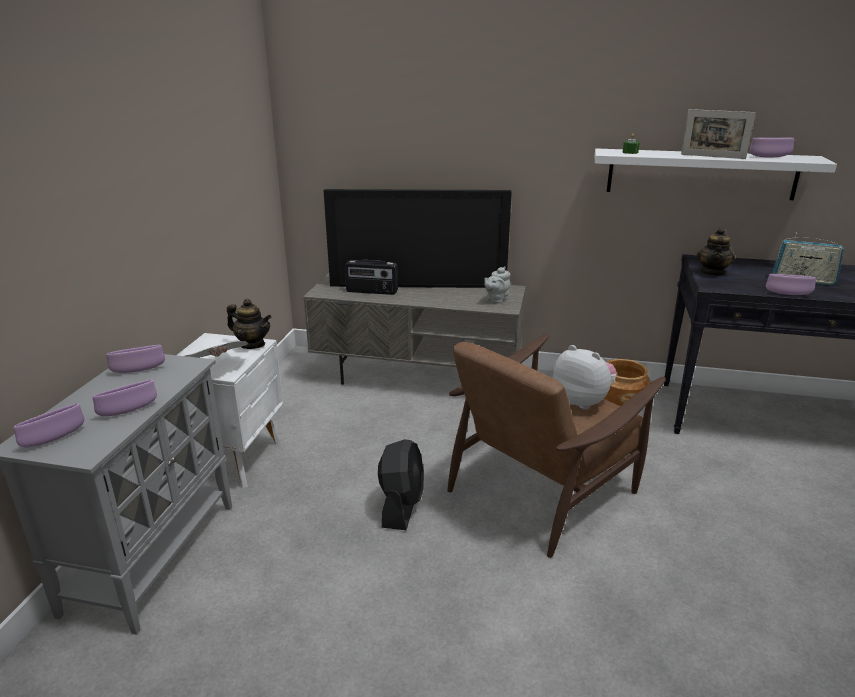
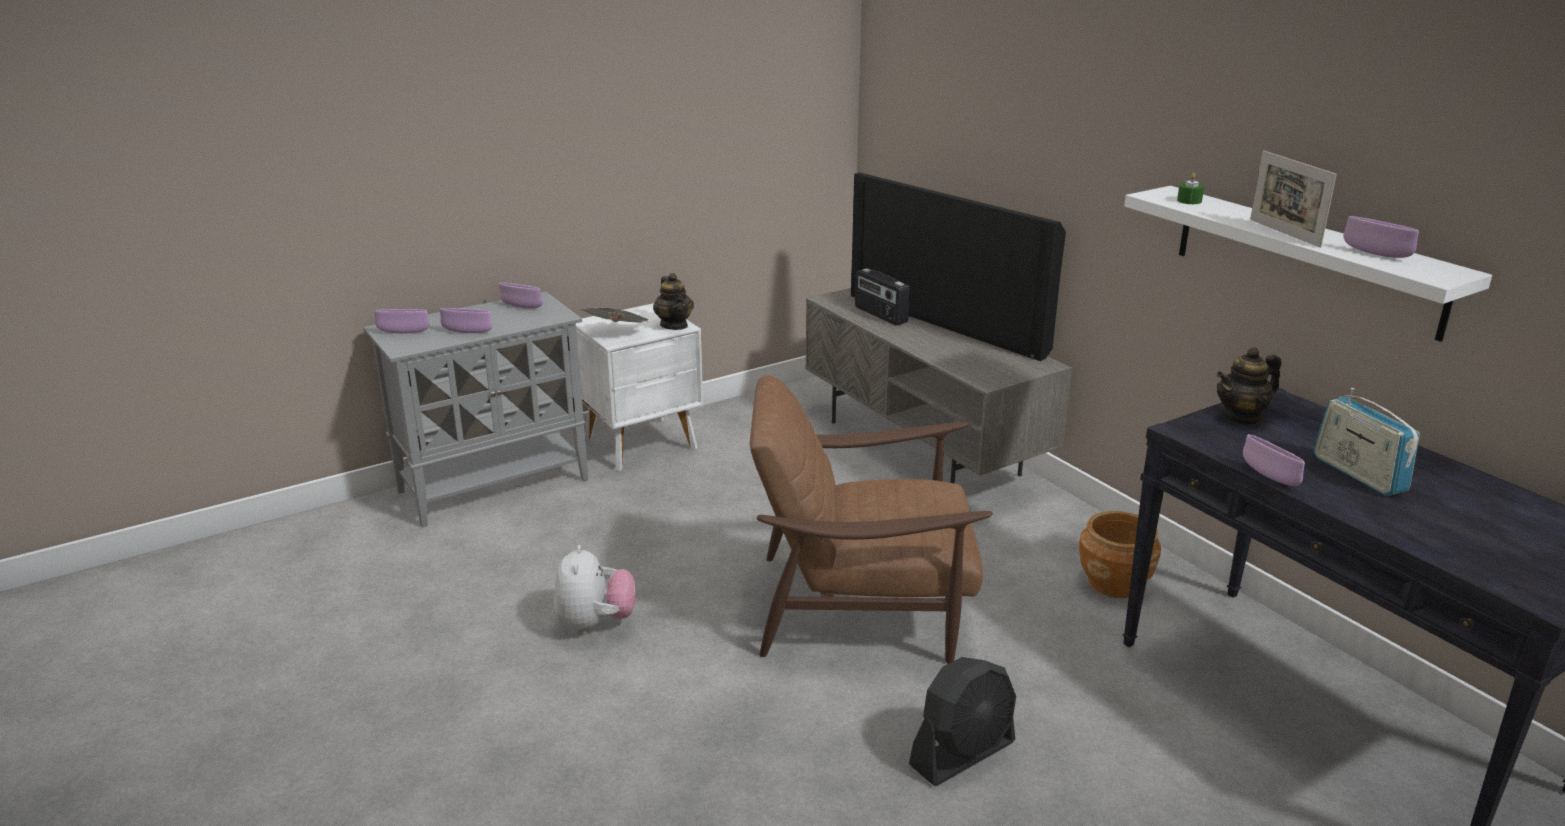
camera: 45 degrees right, 0 degrees up
(401, 505) = (709, 548): black fan -> black fan (963, 753)
(496, 300) = (995, 369): grey teapot -> none
(582, 401) = (926, 513): plush toy -> plush toy (595, 624)

